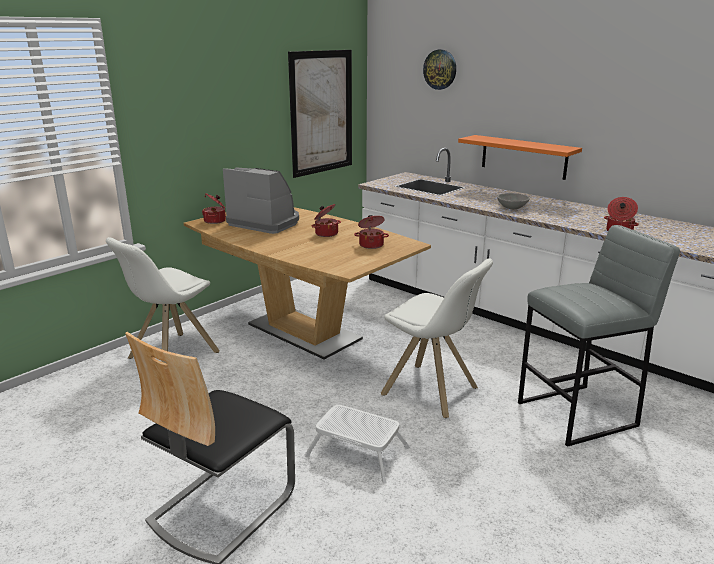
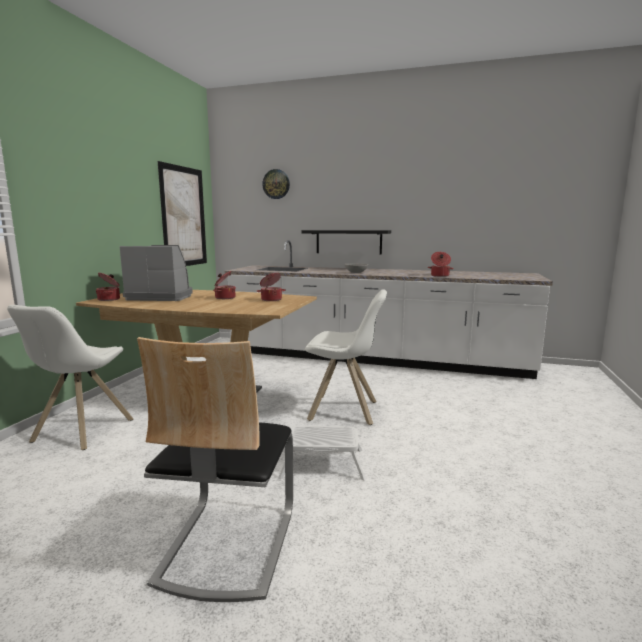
camera: 25 degrees left, 10 degrees down
(523, 157) = (348, 242): orange shelf -> black shelf
(578, 413) = (455, 403): grey stool -> none

